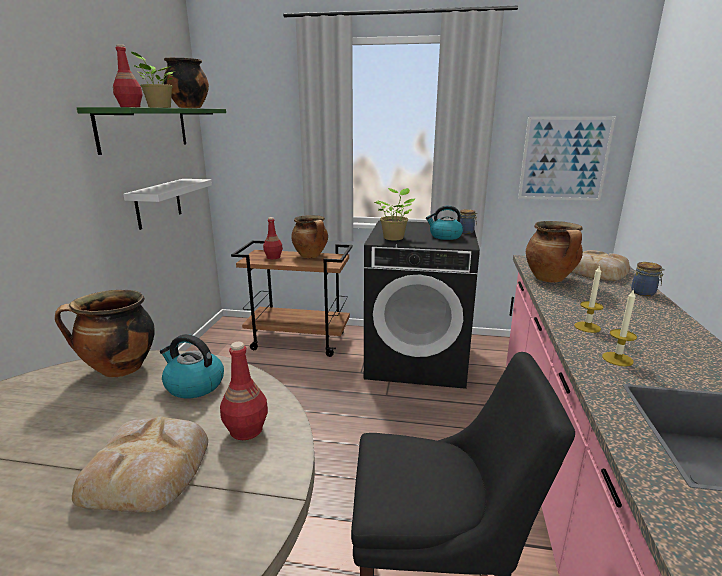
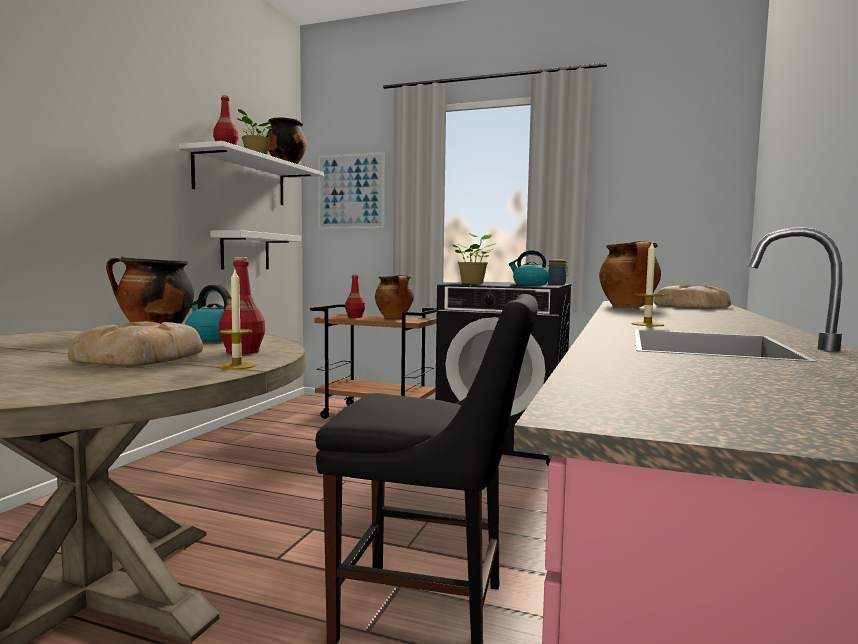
camera: 10 degrees right, 15 degrees down
(144, 128) = (241, 179): green shelf -> white shelf
(564, 159) = (673, 214): picture -> picture (350, 191)
(587, 327) = (636, 317): candle -> candle (237, 366)
(644, 293) = (731, 312): jar -> none

